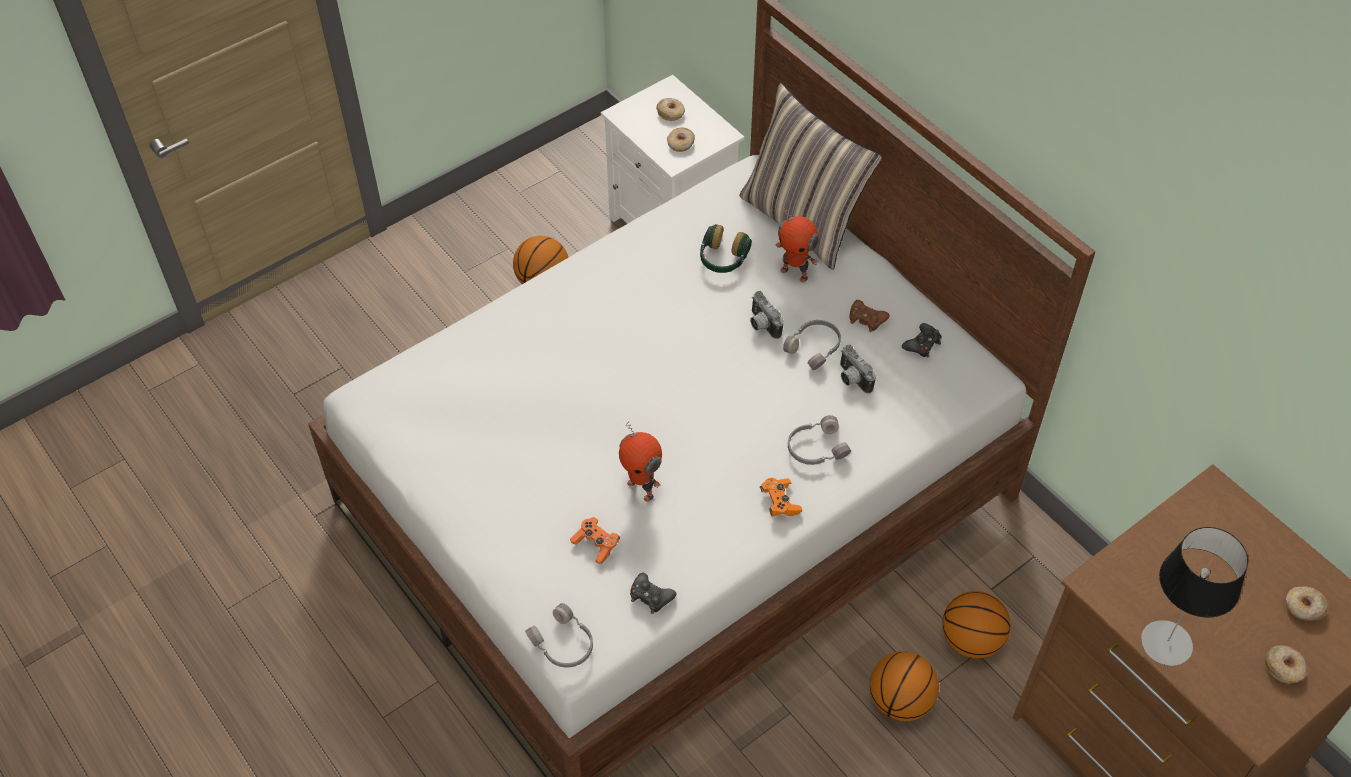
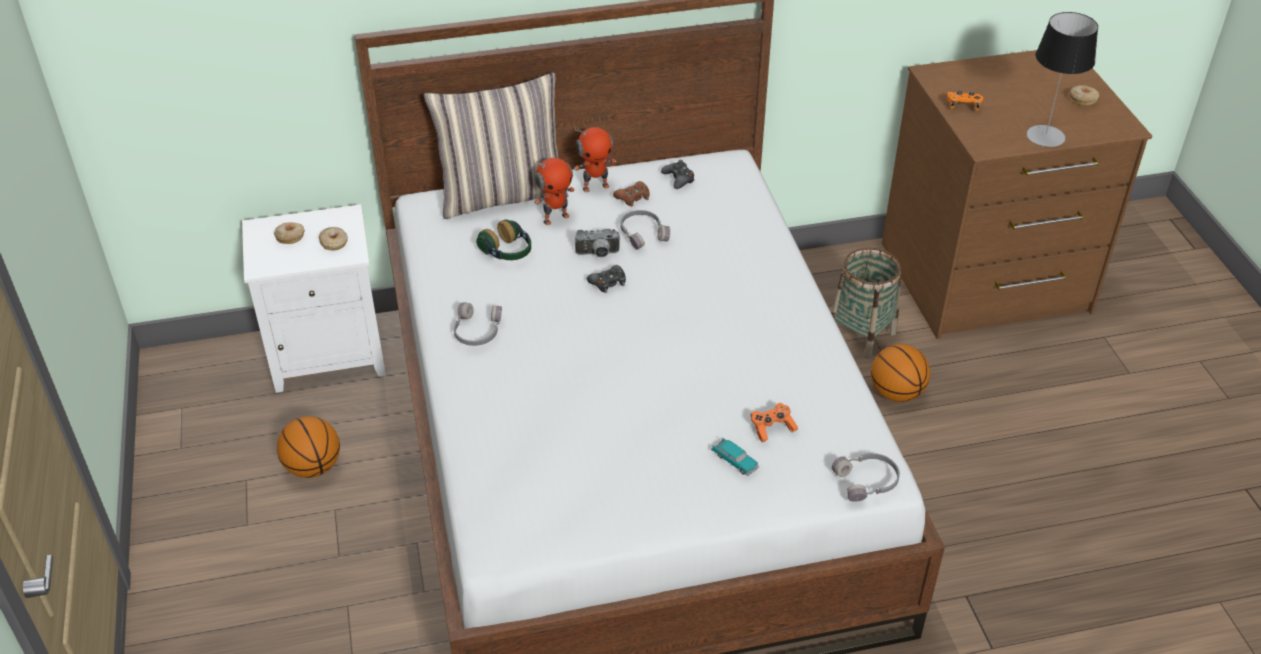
camera: 65 degrees left, 10 degrees down
(539, 529) = (734, 460): none -> toy car
(642, 488) = (728, 380): toy robot -> toy robot (595, 186)
(650, 596) = (844, 410): black game controller -> black game controller (608, 282)
(780, 502) = (788, 305): orange game controller -> orange game controller (963, 105)
(815, 447) = (745, 267): grey headphones -> grey headphones (476, 331)
(851, 379) = (689, 225): camera -> none
(970, 639) = (861, 335): basketball -> basket
(1303, 607) = (1040, 75): donut -> none

